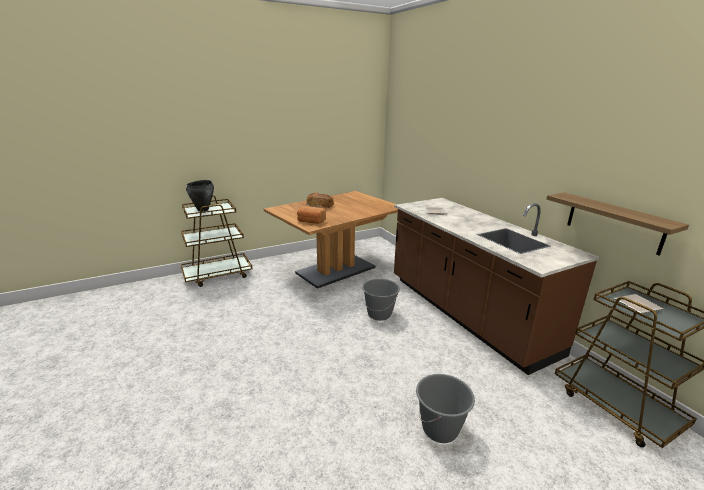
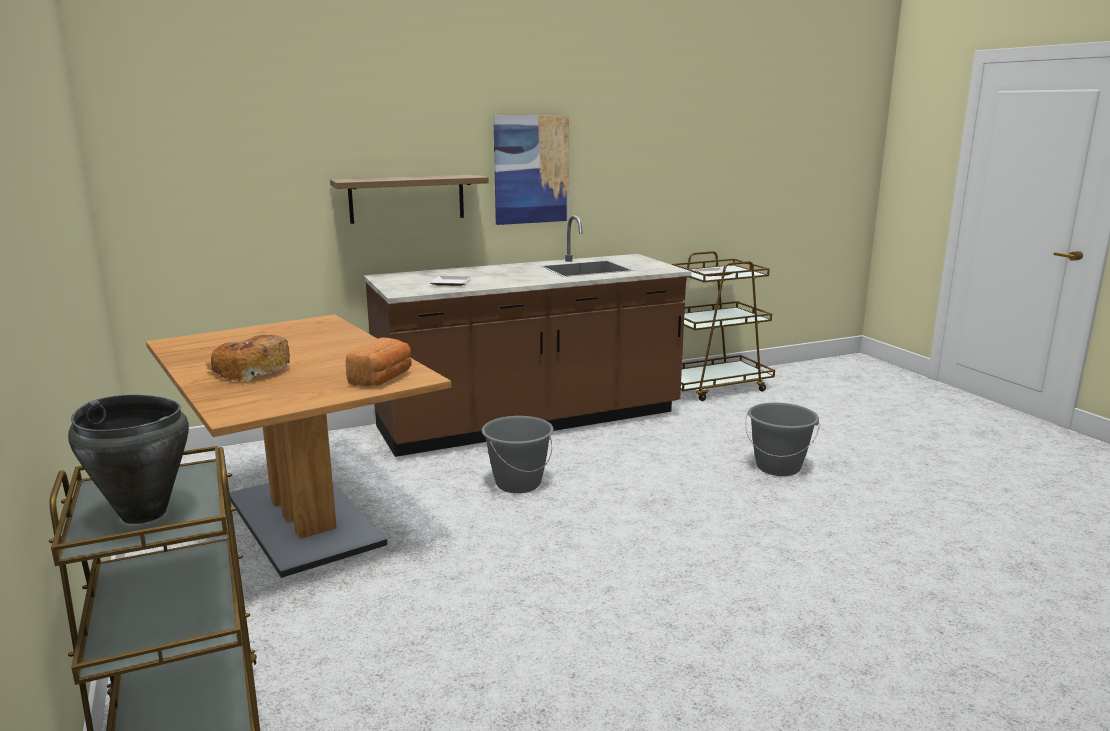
camera: 85 degrees left, 5 degrees down
(532, 164) = (531, 169): none -> picture
(614, 222) = (640, 211): shelf -> shelf (407, 198)

